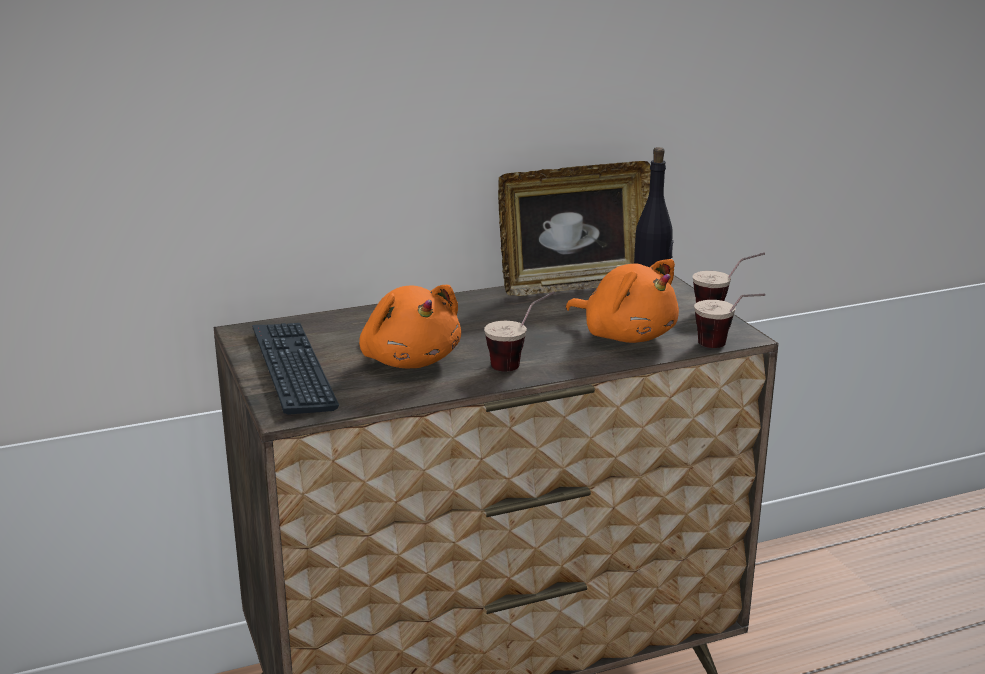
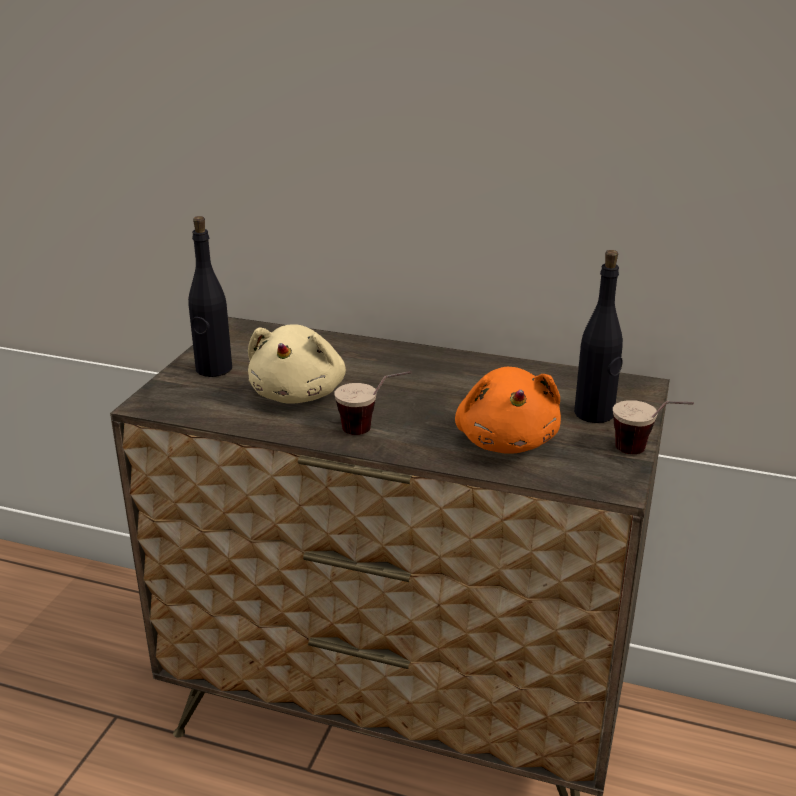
camera: 40 degrees right, 5 degrees up
(292, 369) = (213, 369): keyboard -> black bottle
(409, 360) = (299, 394): orange plush toy -> beige plush toy
(575, 284) = (550, 374): picture frame -> none
(726, 348) = (578, 492): cup -> none

